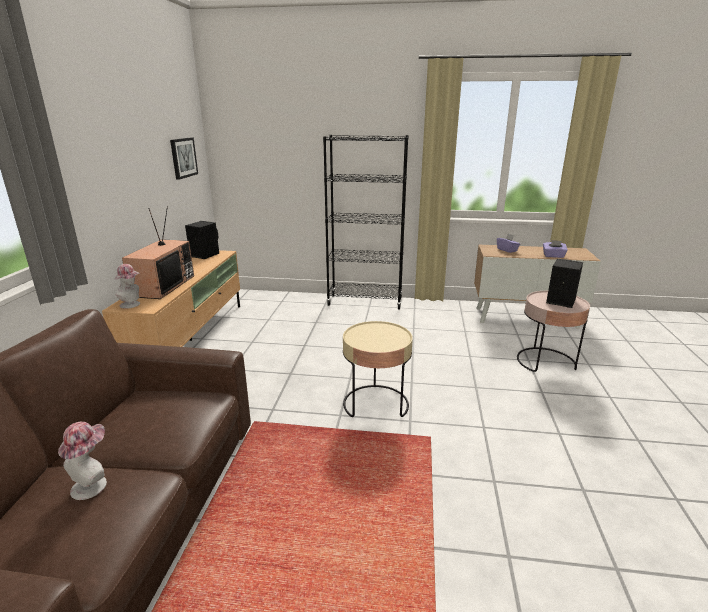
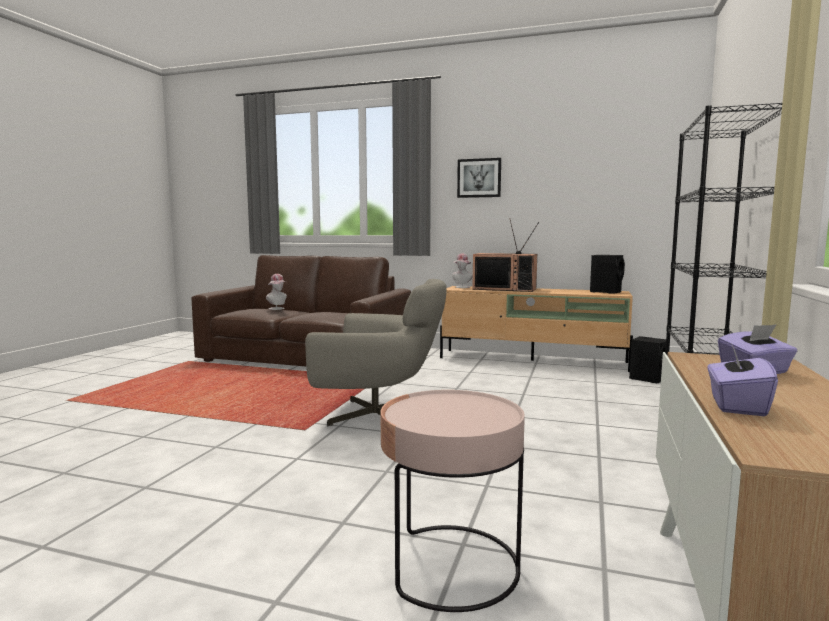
camera: 100 degrees right, 15 degrees down
(183, 157) = (634, 185): picture -> picture (479, 178)
(376, 404) = (379, 415): beige side table -> grey armchair
(559, 301) = (458, 415): black speaker -> black speaker (647, 378)

